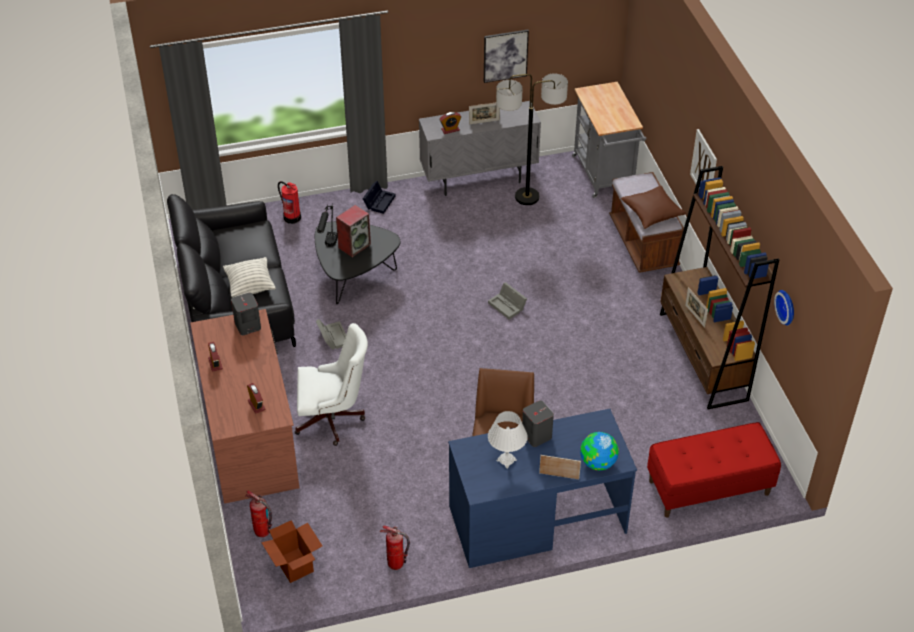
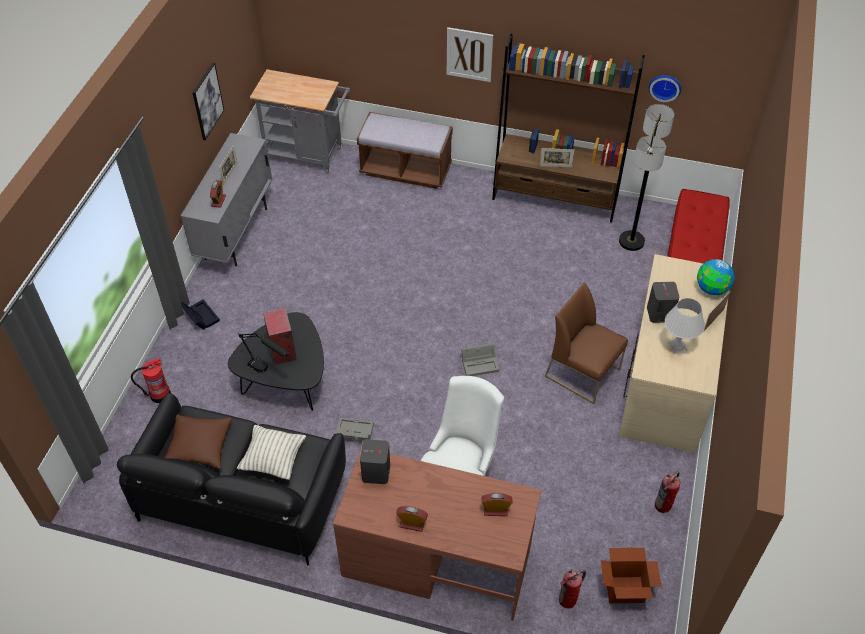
camera: 60 degrees left, 5 degrees up
(508, 306) = (411, 287): grey storage box -> grey storage box (480, 363)
(527, 197) = (289, 213): floor lamp -> floor lamp (631, 241)
(536, 519) = (665, 381): blue desk -> beige desk
(652, 213) = (420, 134): brown pillow -> brown pillow (199, 446)

